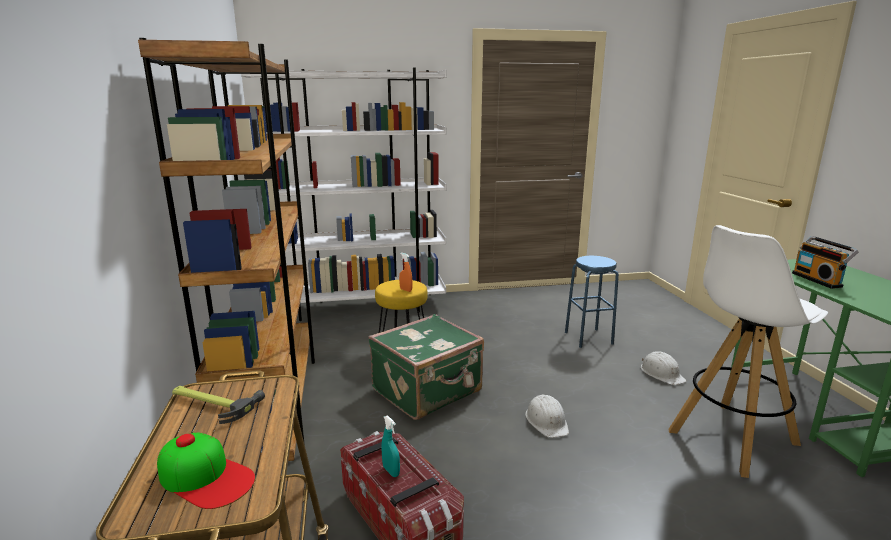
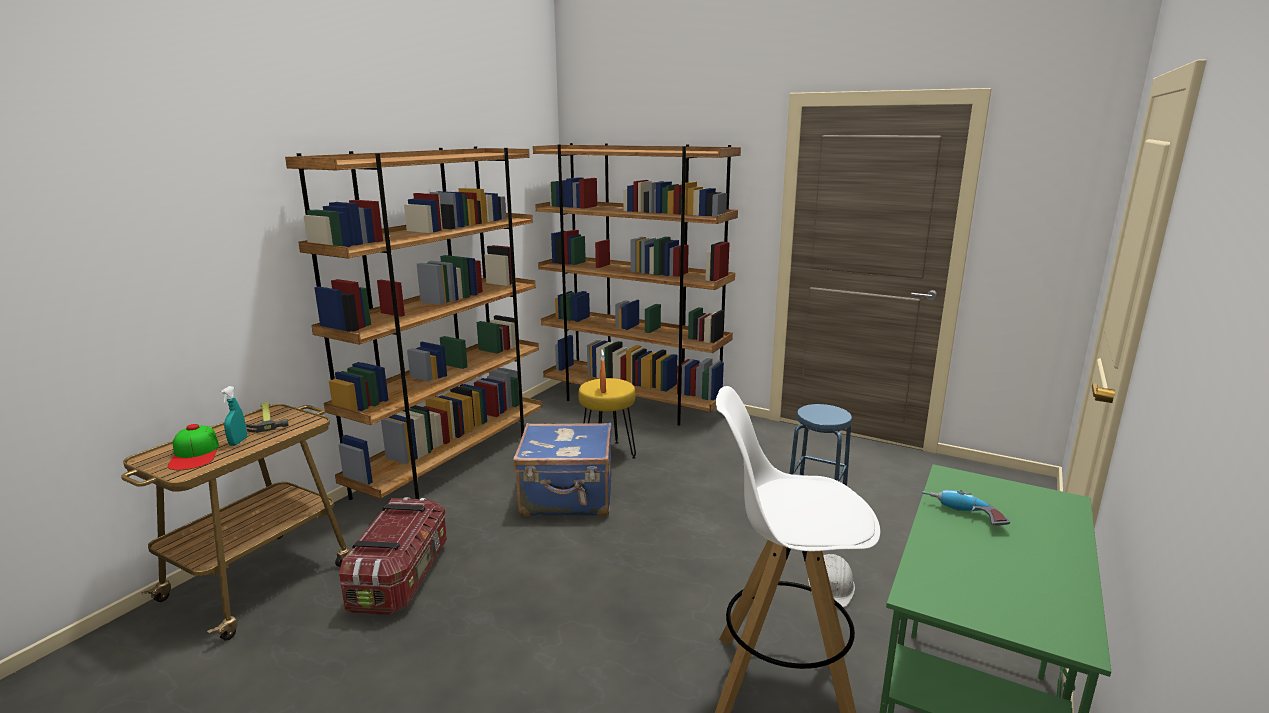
camera: 40 degrees right, 0 degrees up
(360, 307) = (634, 403): white bookcase -> brown bookcase
(391, 471) = (390, 528): turquoise spray bottle -> turquoise spray bottle (238, 442)
(428, 391) = (568, 498): green suitcase -> blue suitcase
(547, 421) = (620, 569): white hard hat -> none
(818, 280) = (963, 515): radio -> power drill

